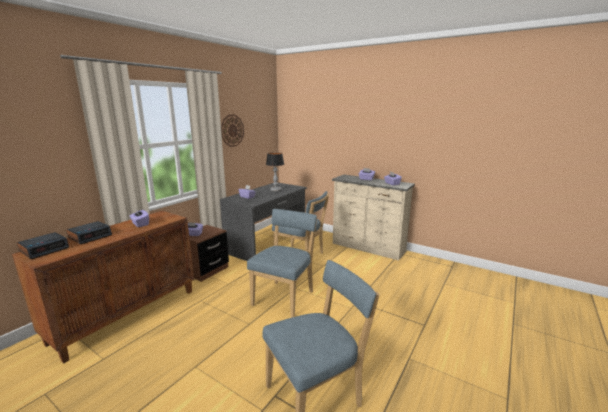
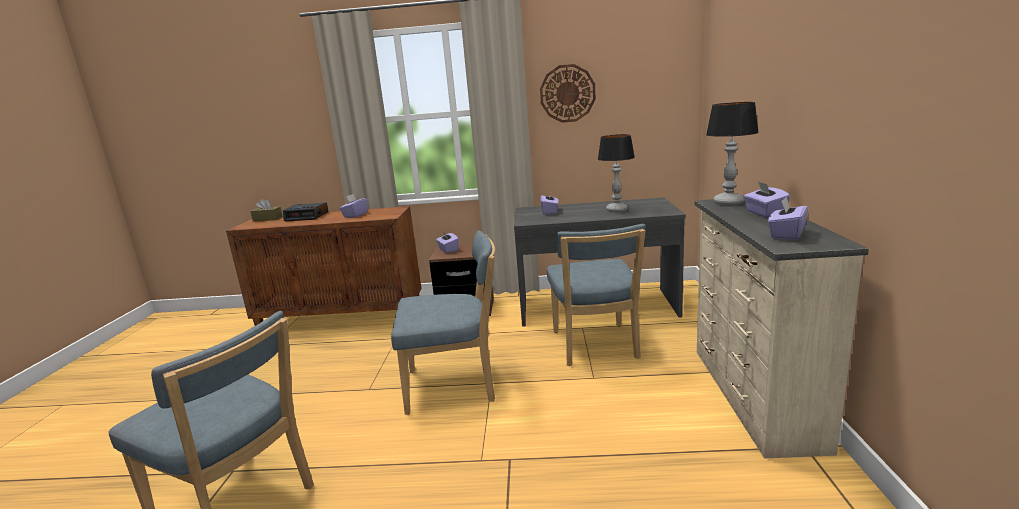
camera: 60 degrees right, 0 degrees up
(45, 249) = (267, 219): alarm clock -> brown tissue box
(345, 177) = (728, 203): none -> table lamp

